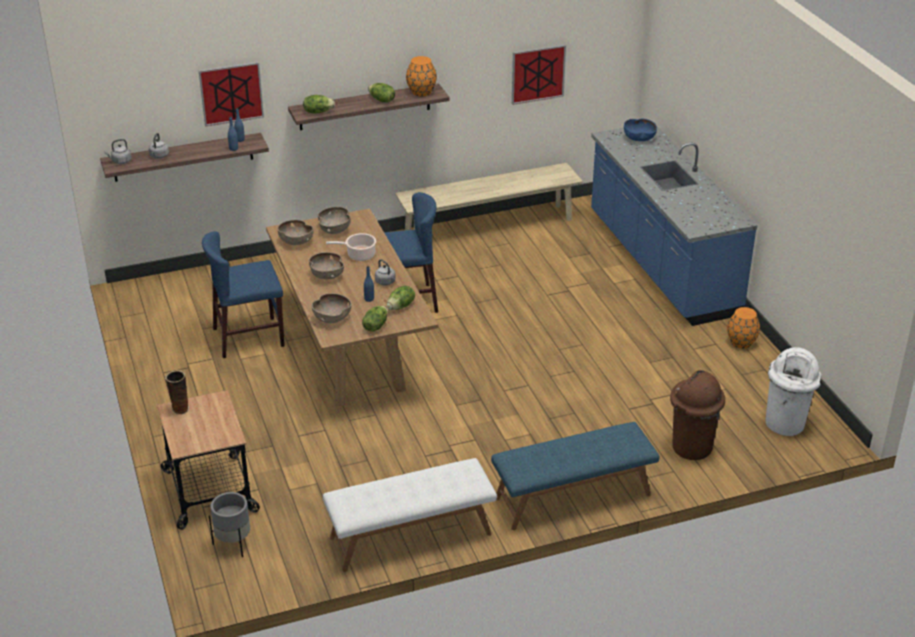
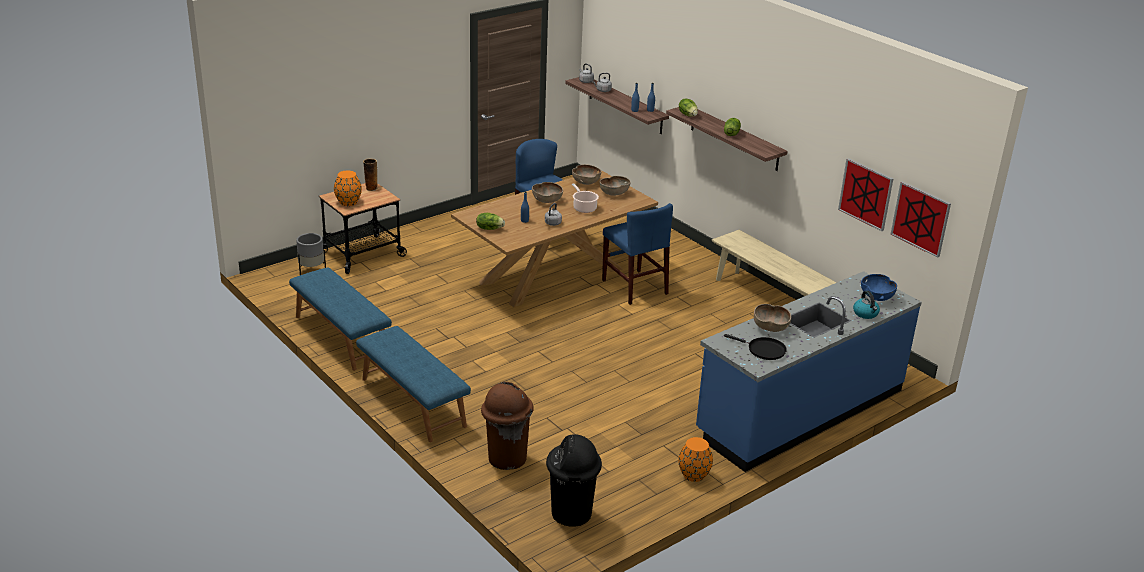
camera: 70 degrees right, 5 degrees down
(231, 93) = (658, 71): picture -> picture (920, 218)
(332, 318) = (490, 211): brown bowl -> brown bowl (770, 327)
(401, 306) = (522, 234): lettuce -> none
(411, 536) = (340, 337): white bench -> blue bench
(421, 92) = (762, 146): orange vase -> orange vase (348, 202)
(666, 151) = (865, 314): none -> kettle
(714, 212) = (763, 350): none -> black frying pan
(785, 424) = (571, 514): white trash can -> black trash can

